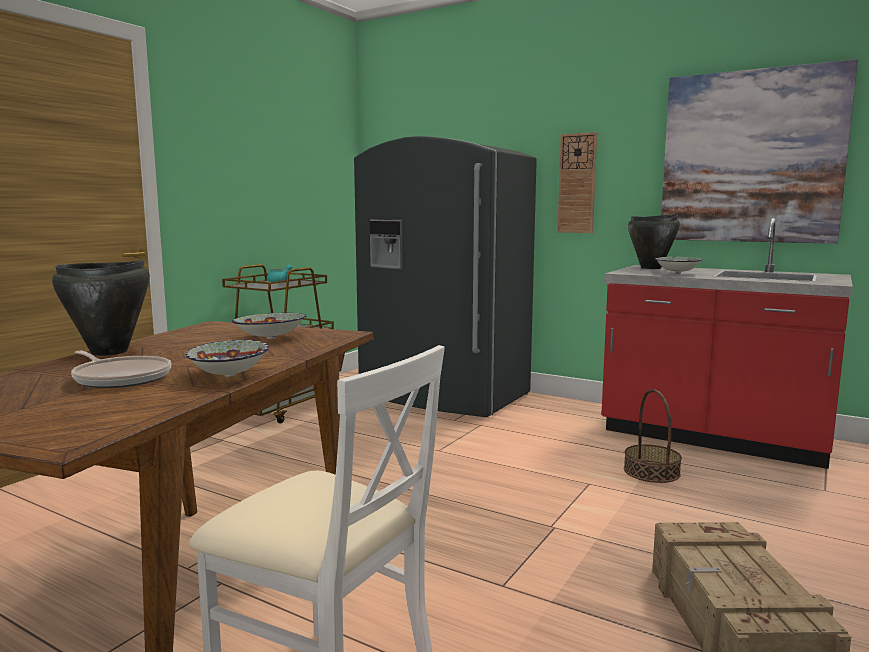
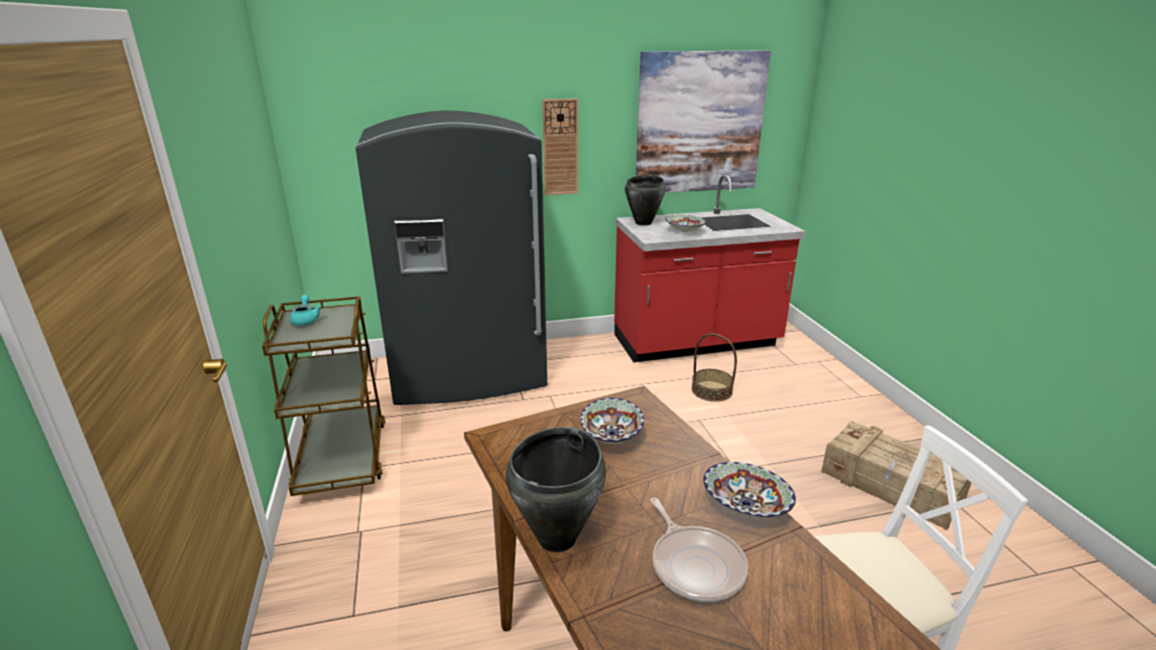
camera: 45 degrees left, 15 degrees up
(121, 378) = (695, 565): frying pan -> frying pan turned 75 degrees clockwise

